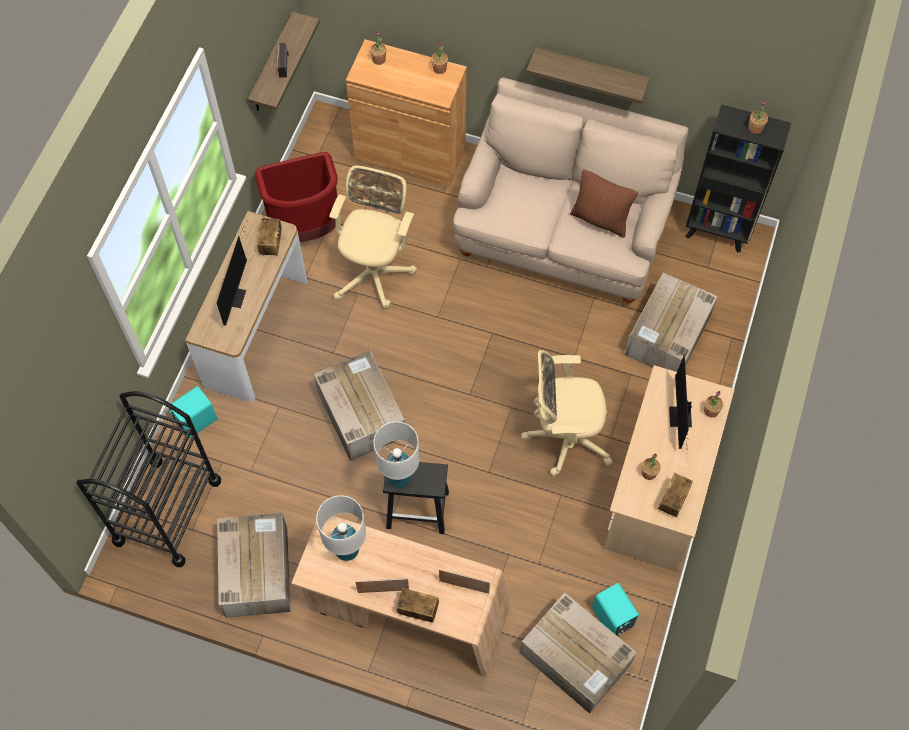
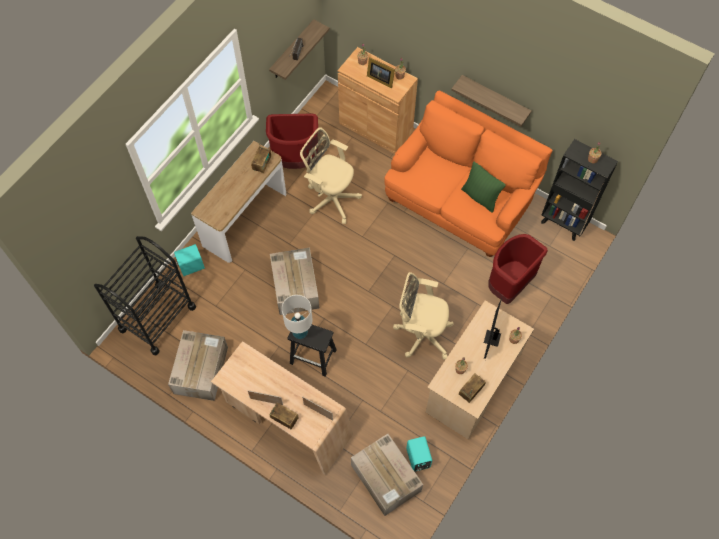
camera: 15 degrees right, 0 degrees up
(235, 294) = (230, 191): monitor -> none
(346, 550) = (251, 369): white table lamp -> none
(375, 271) = (331, 198): beige office chair -> beige office chair turned 90 degrees counterclockwise
(412, 79) = (380, 79): none -> picture frame
(563, 232) = (460, 201): beige sofa -> orange sofa
(600, 219) = (480, 197): brown pillow -> green pillow
(667, 336) = (509, 284): cardboard box -> red trash can

